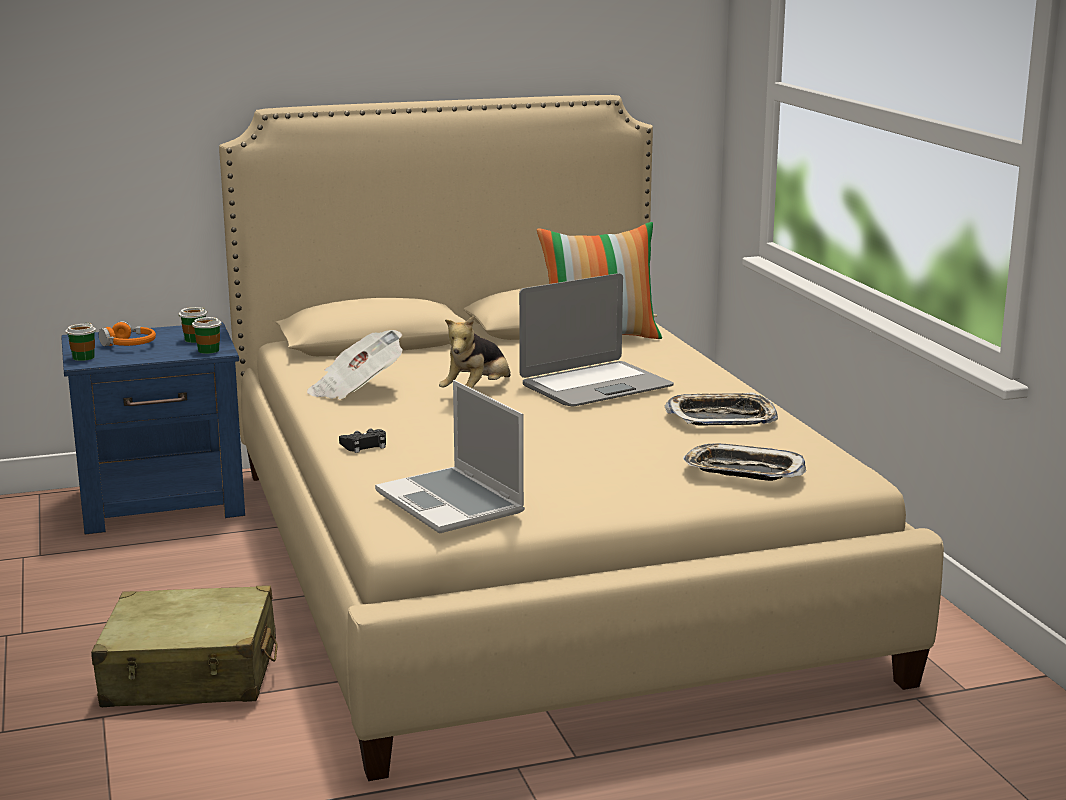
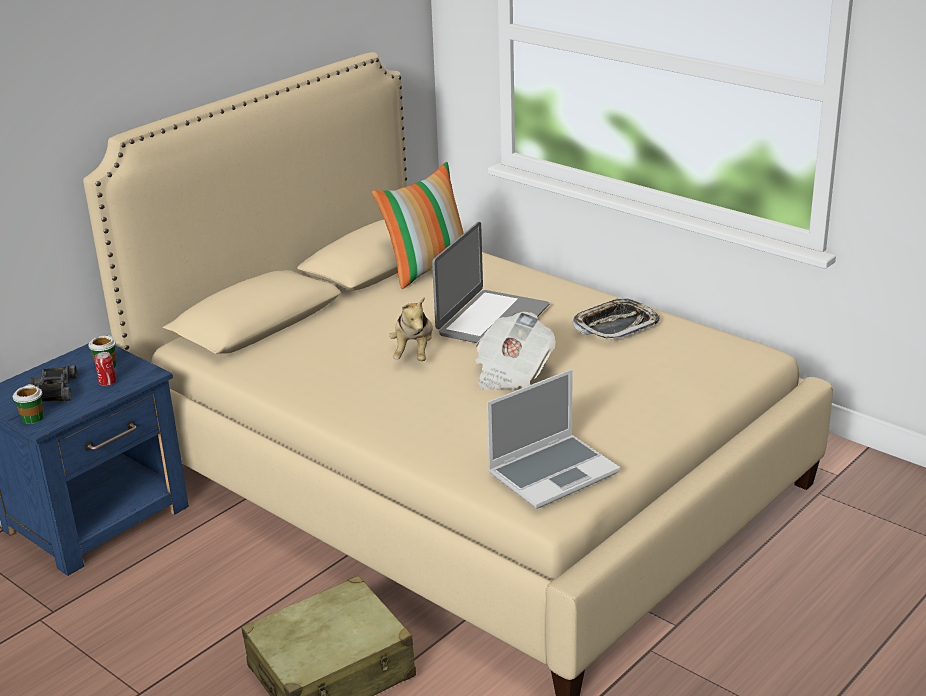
camera: 30 degrees left, 10 degrees up
(129, 345) = (53, 390): orange headphones -> black binoculars
(177, 349) = (107, 383): none -> can
(208, 350) = (137, 375): cup -> none
(356, 390) = (317, 380): newspaper -> newspaper (511, 373)
(365, 445) = (407, 436): black game controller -> none
(452, 503) = (553, 472): laptop -> laptop turned 60 degrees counterclockwise
(743, 471) = (693, 373): tray -> none

